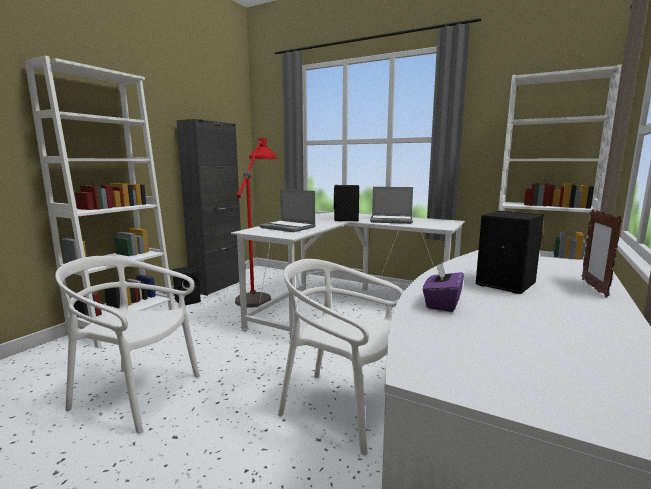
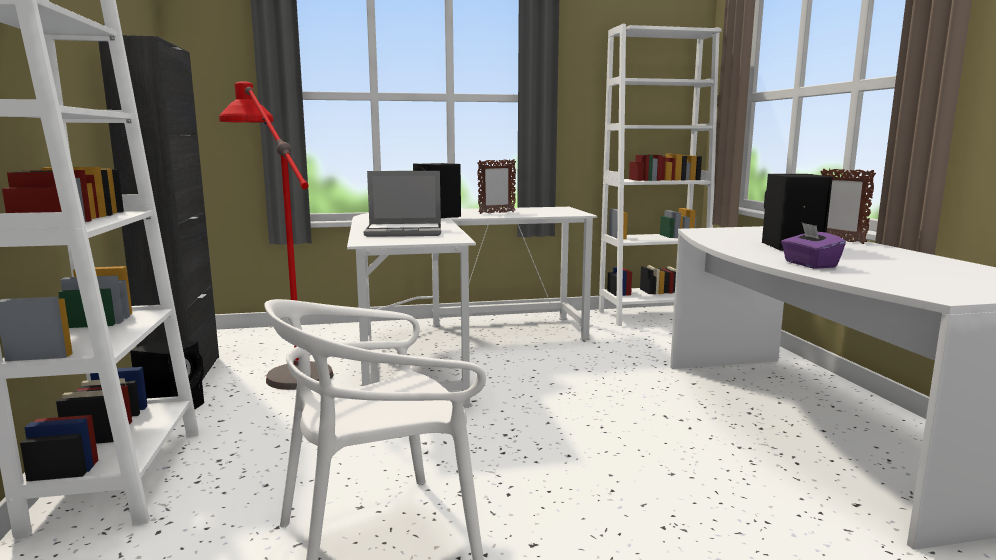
camera: 40 degrees left, 0 degrees up
(340, 407) = (639, 442): white chair -> none
(392, 220) = (496, 213): laptop -> picture frame

